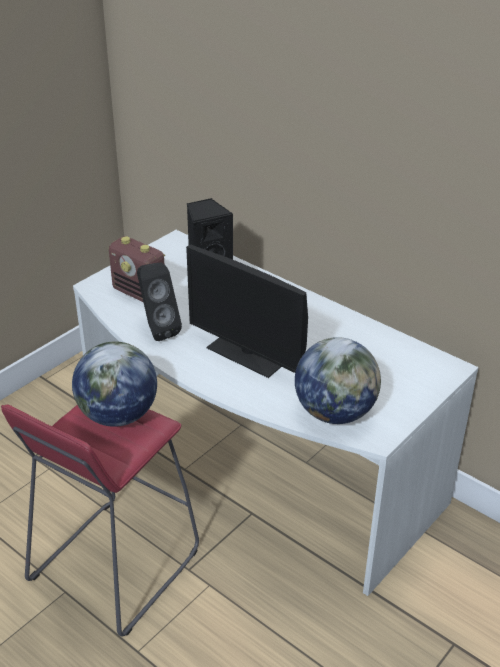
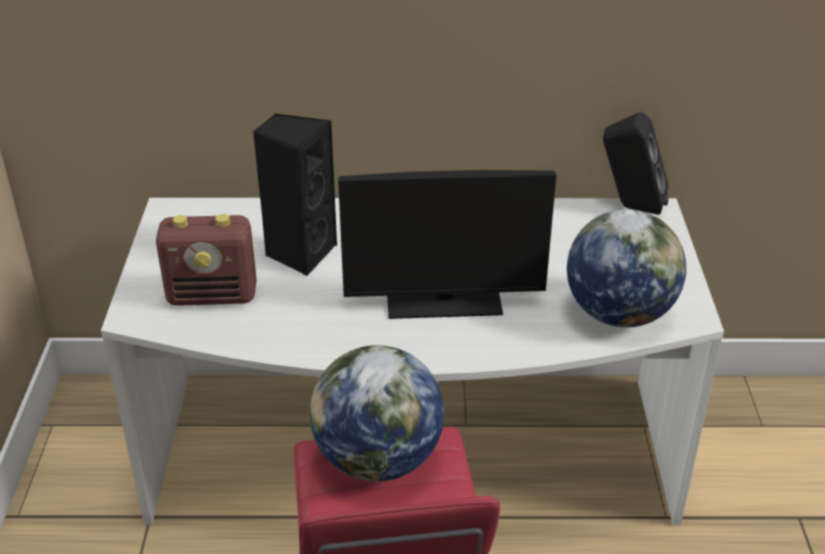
camera: 40 degrees left, 0 degrees up
(157, 330) = (299, 328): black speaker -> black speaker (630, 207)

